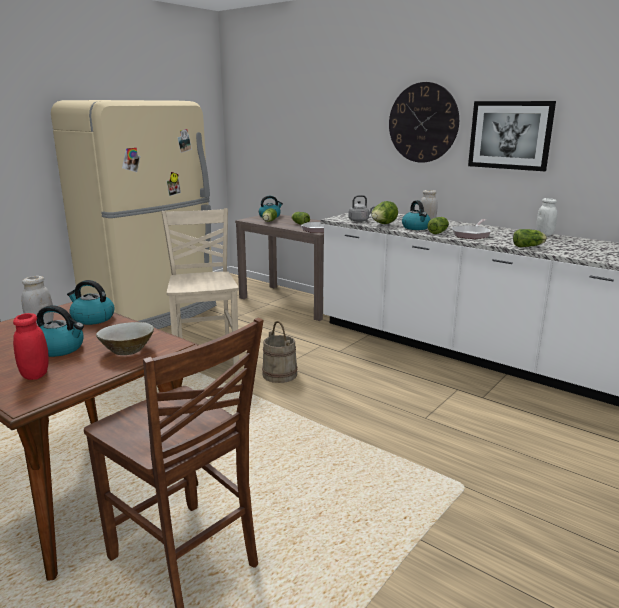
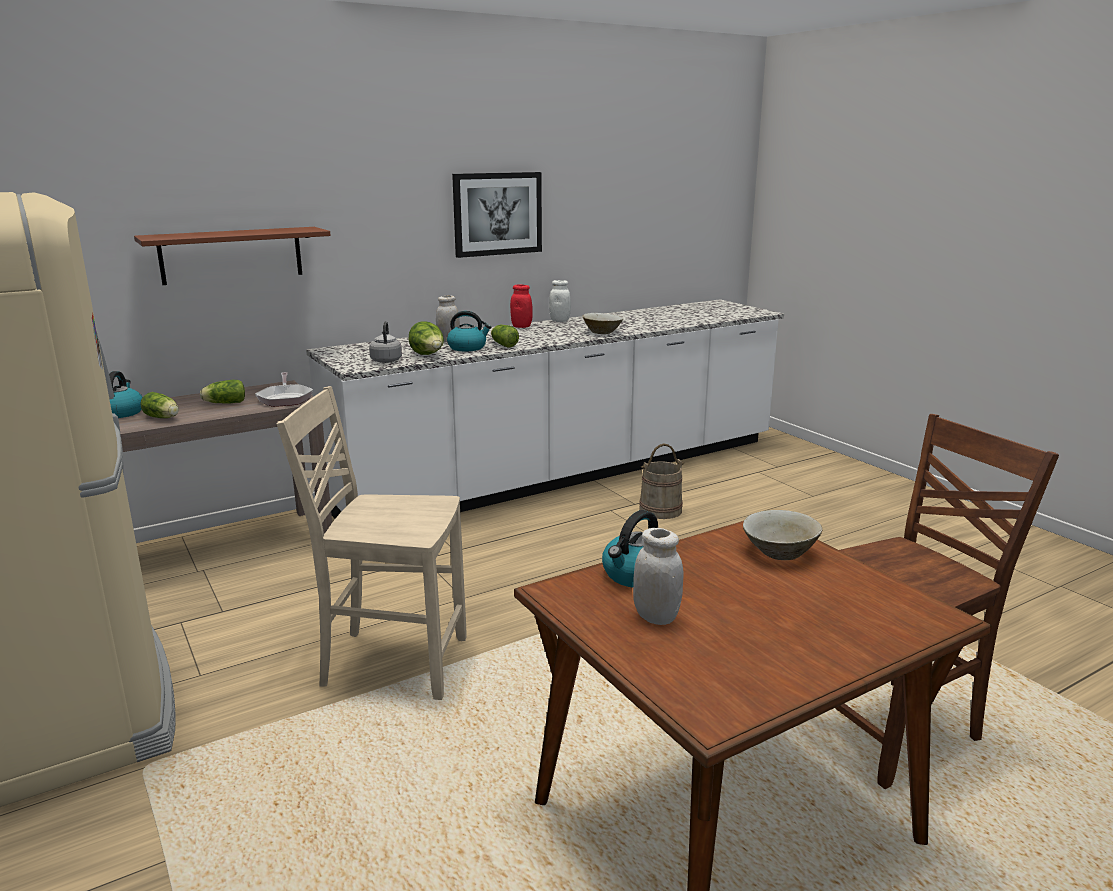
camera: 70 degrees left, 0 degrees up
(35, 375) = (856, 612): red jar -> red jar (521, 326)
(60, 349) = (762, 597): kettle -> none
(280, 374) = (490, 605): beige bucket -> beige bucket (660, 510)
(337, 146) = (231, 255): none -> brown shelf
(423, 123) = (384, 206): wall clock -> none
(471, 234) = (530, 338): frying pan -> none
(529, 246) = (602, 332): lettuce -> beige bowl

